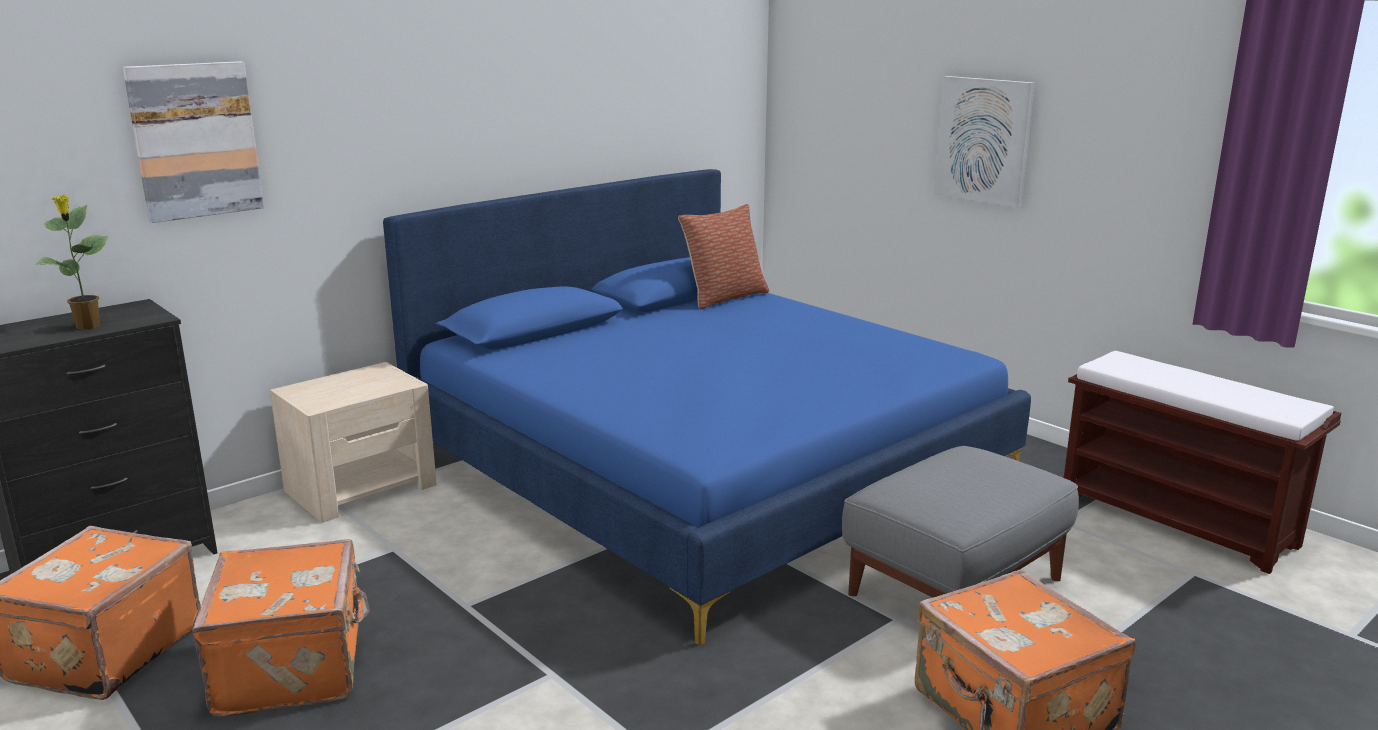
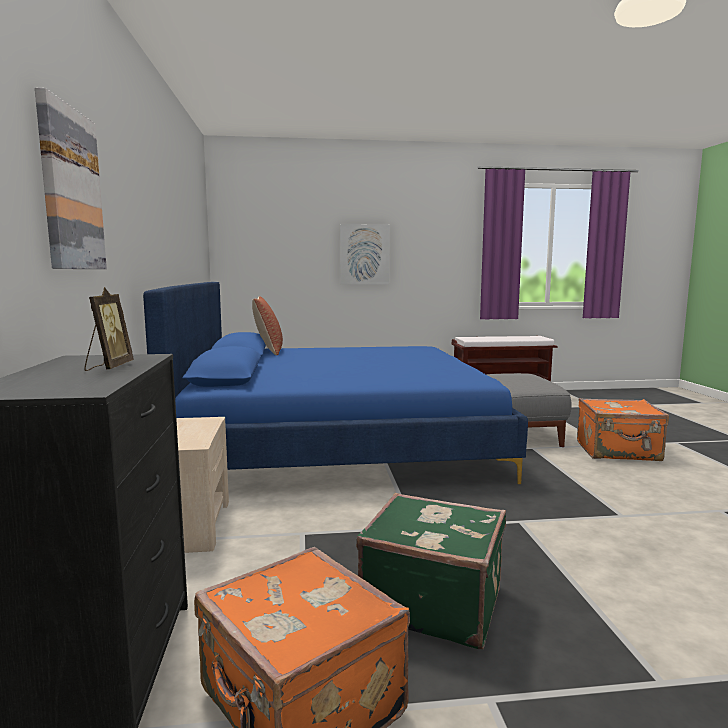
camera: 55 degrees left, 10 degrees down
(88, 326) = (108, 367): potted plant -> picture frame
(294, 666) = (432, 601): orange suitcase -> green suitcase

